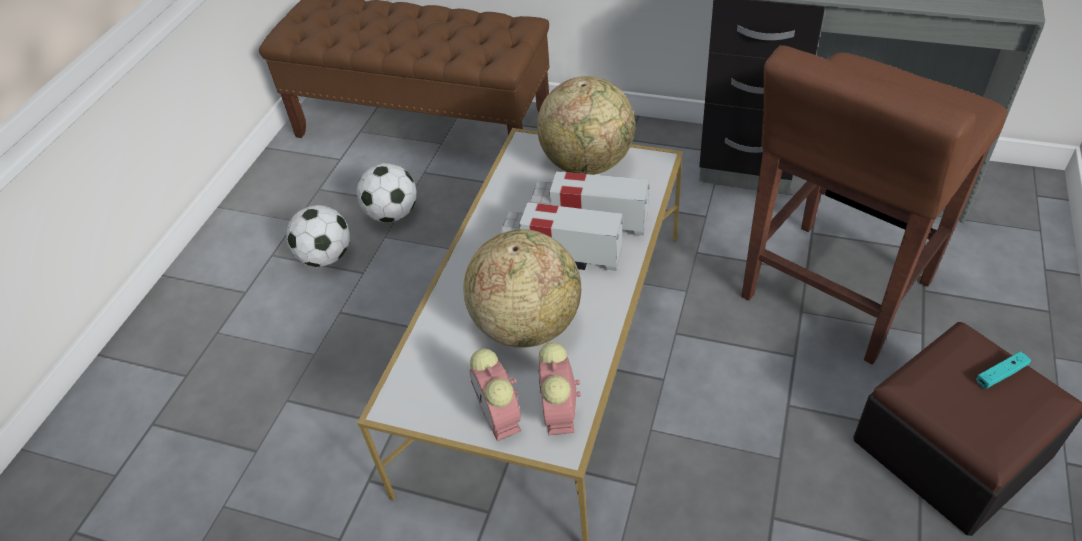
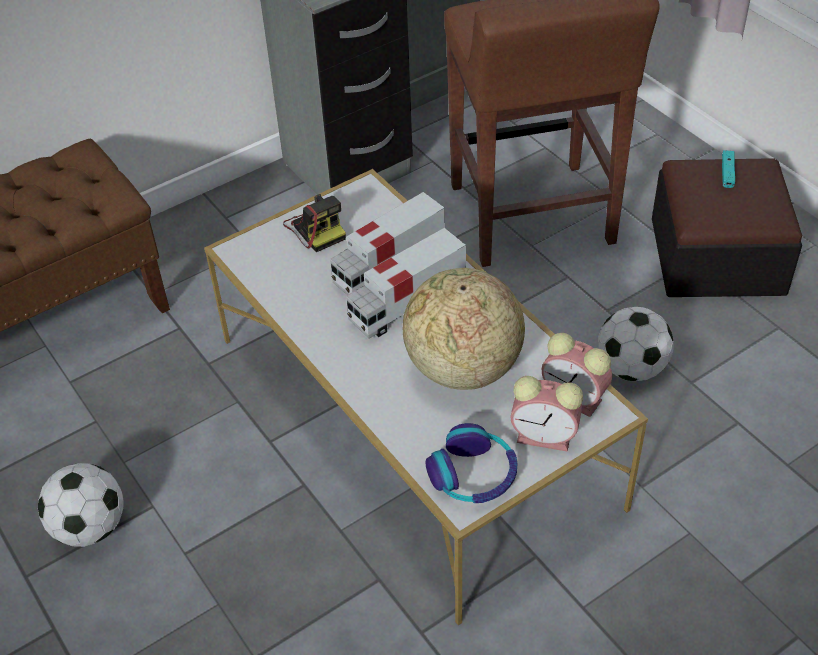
camera: 55 degrees left, 0 degrees up
(392, 215) = (98, 440): football -> football (631, 369)
(425, 395) = (473, 475): none -> headphones
(588, 163) = (316, 228): globe -> camera

